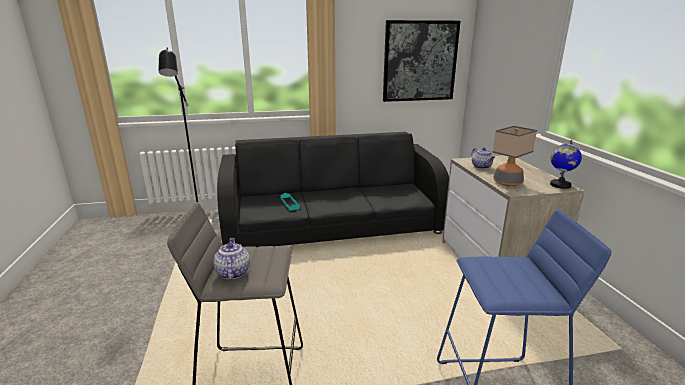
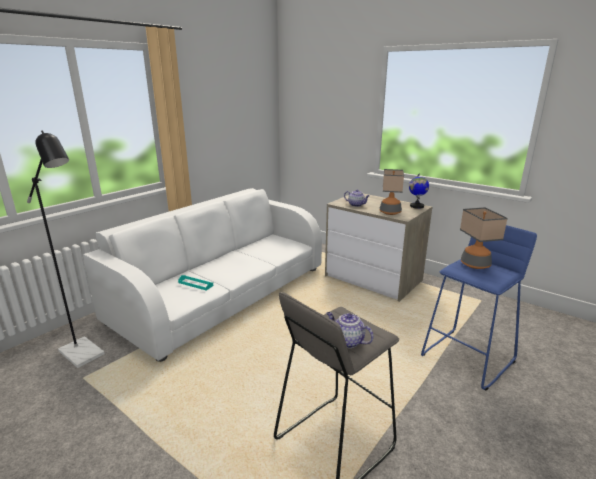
camera: 40 degrees left, 0 degrees up
(333, 224) = (222, 293): black sofa -> white sofa
(420, 61) = (246, 121): picture -> none
(512, 268) = (475, 265): none -> table lamp

